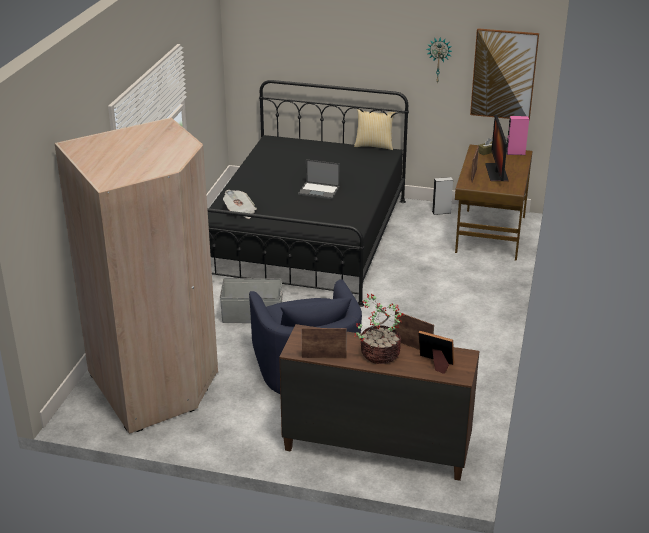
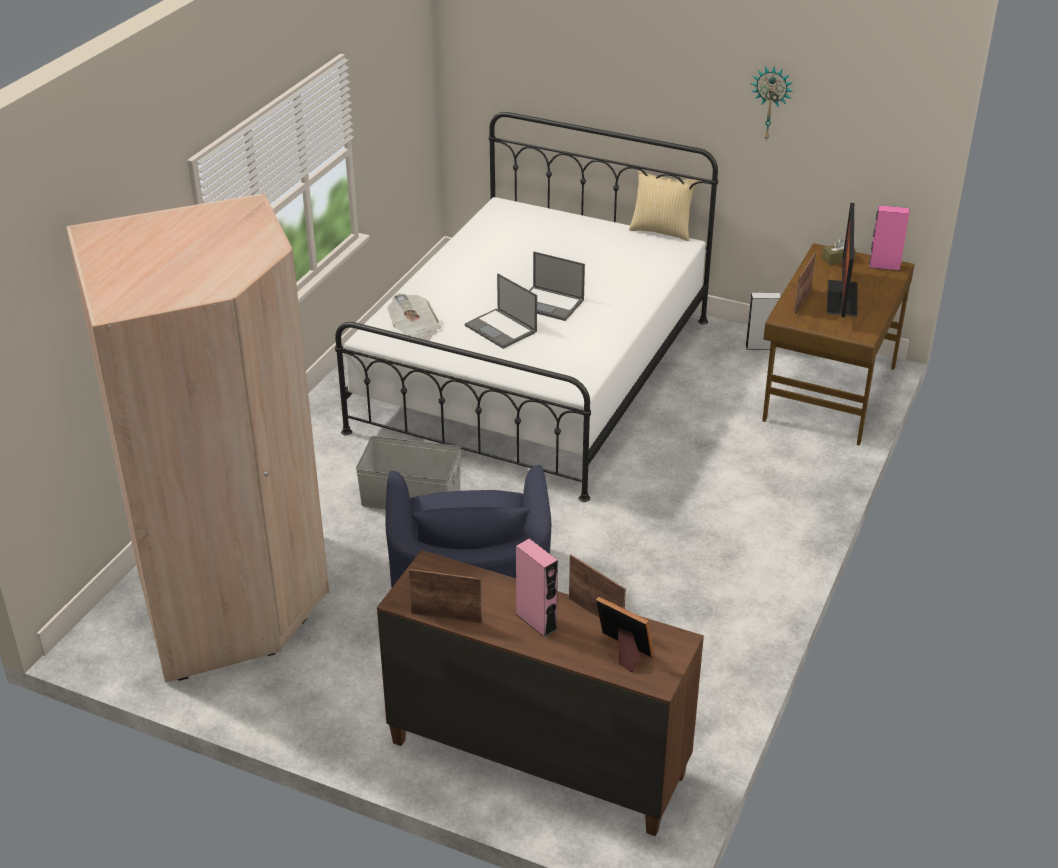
camera: 10 degrees right, 5 degrees up
(294, 207) = (501, 329): none -> laptop
(307, 239) = (534, 374): black bed -> white bed
(378, 354) = (536, 621): potted plant -> pink speaker
(503, 74) = (875, 135): picture -> none

